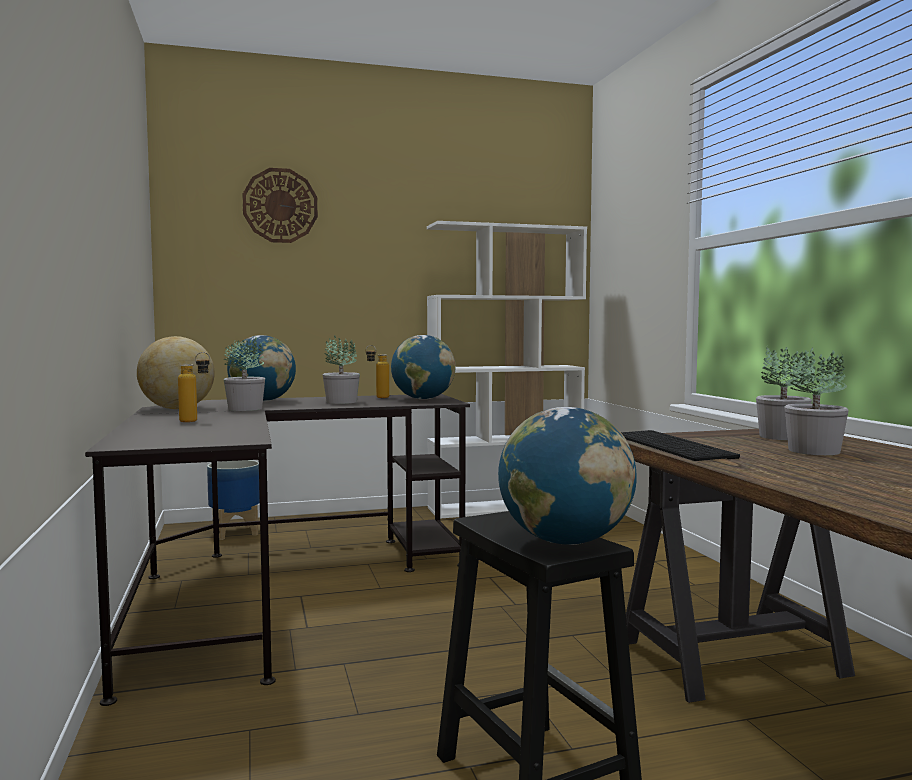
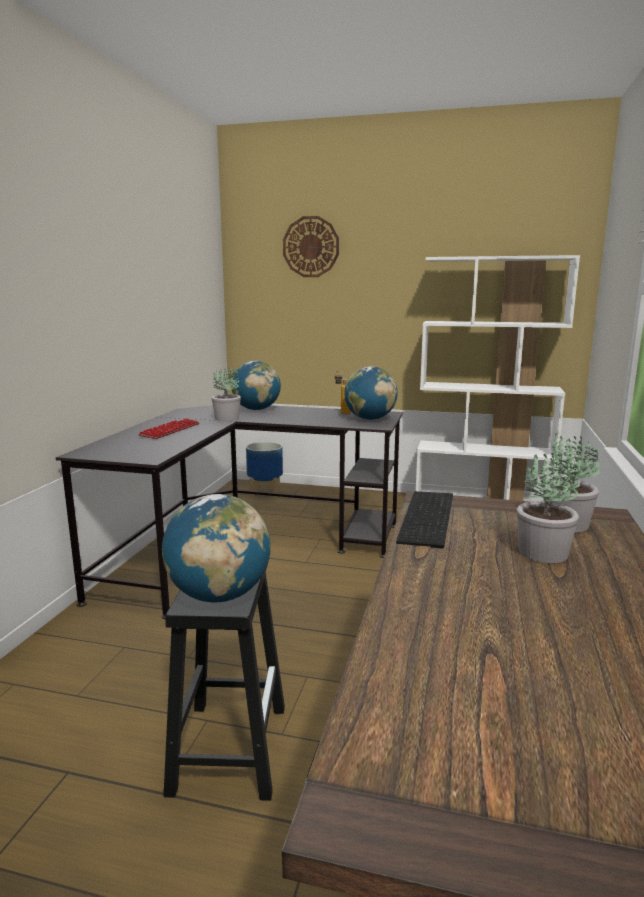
camera: 30 degrees right, 10 degrees up
(177, 409) = (190, 413): globe -> none
(195, 421) = (170, 430): bottle -> keyboard
(340, 402) = (304, 416): potted plant -> none

